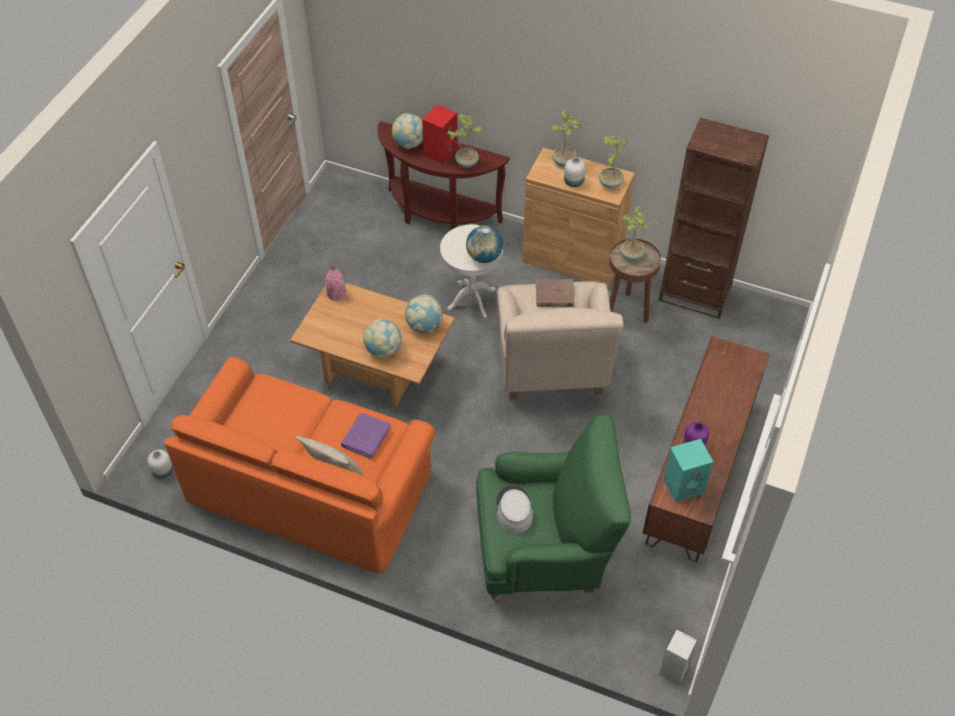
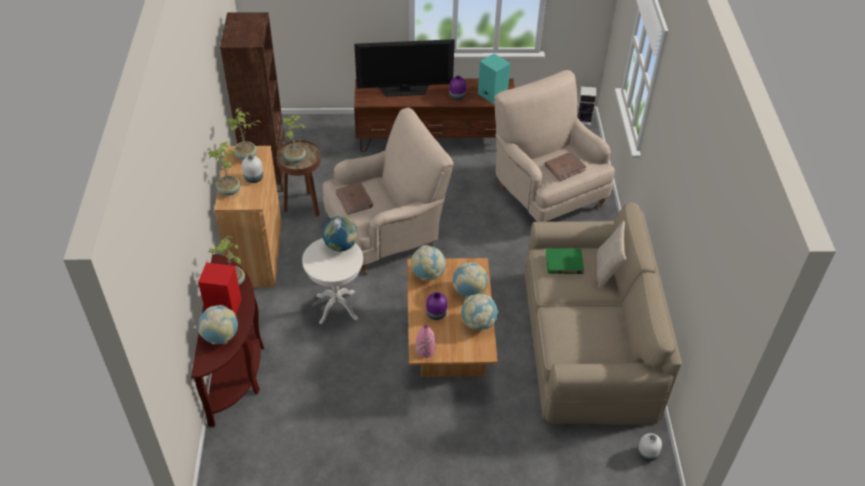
camera: 115 degrees left, 5 degrees down
(309, 485) = (588, 342): orange sofa -> beige sofa
(341, 342) = (478, 323): none -> globe
(366, 437) = (564, 263): purple book -> green book
(371, 315) = (436, 314): none -> purple vase
(513, 510) = (564, 167): grey hat -> brown book
(544, 550) = (547, 194): green armchair -> beige armchair
(727, 395) = (404, 90): none -> television

